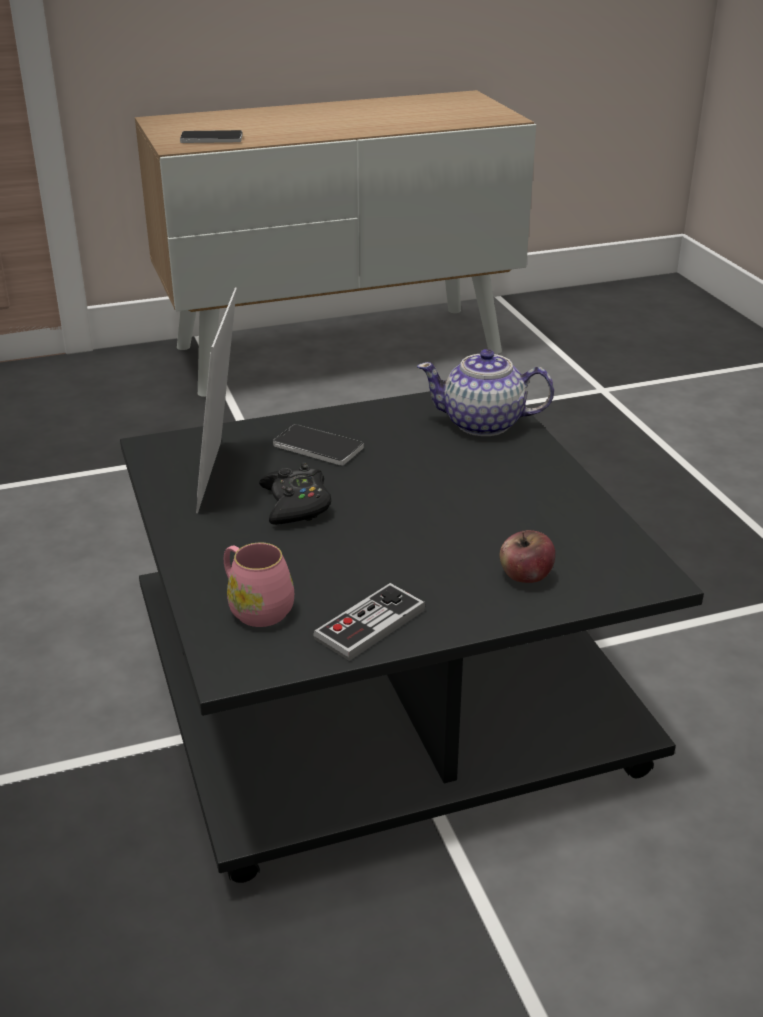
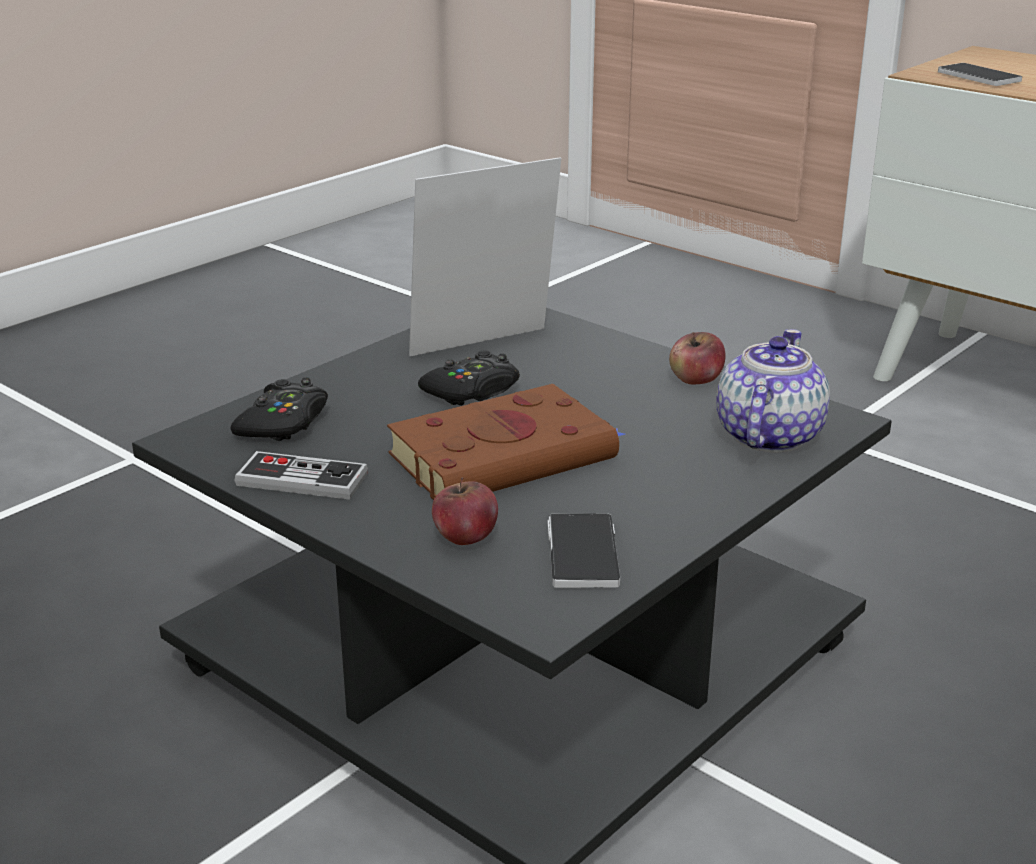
camera: 60 degrees right, 5 degrees down
(255, 608) = (283, 423): pink mug -> black game controller
(318, 447) = (593, 370): phone -> phone (582, 553)
(378, 418) = (695, 380): none -> apple
(418, 523) = (508, 455): none -> brown book
(484, 424) = (767, 436): teapot -> teapot turned 45 degrees clockwise

